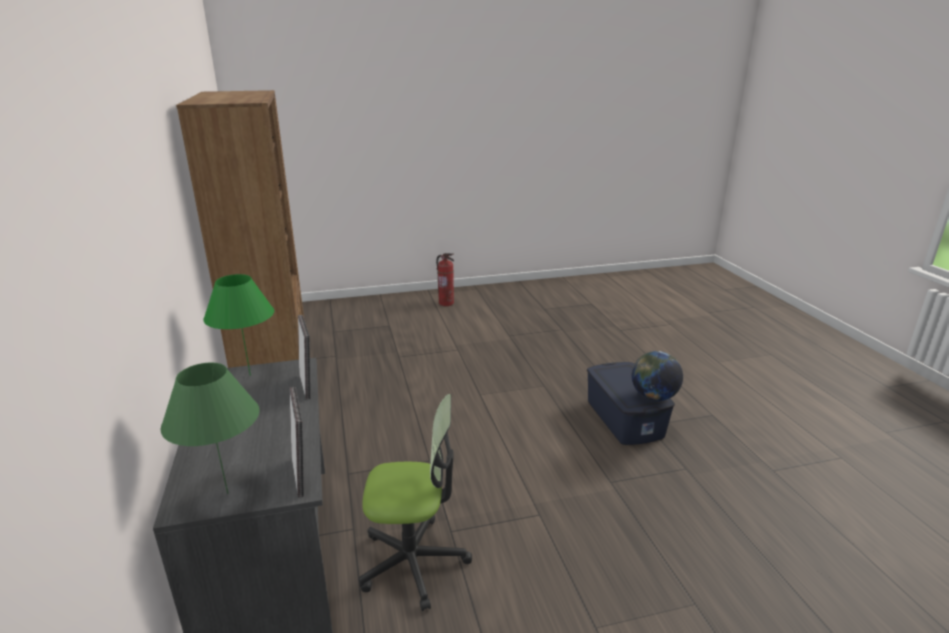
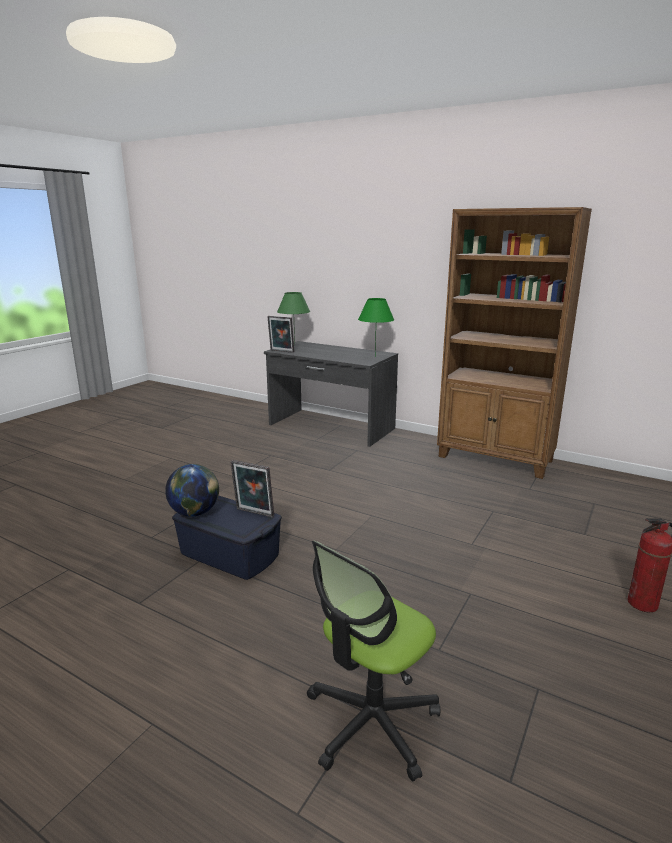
camera: 135 degrees right, 5 degrees down
(308, 386) = (342, 360): picture frame -> picture frame (253, 513)
(413, 562) = (271, 444): office chair -> office chair (371, 722)

